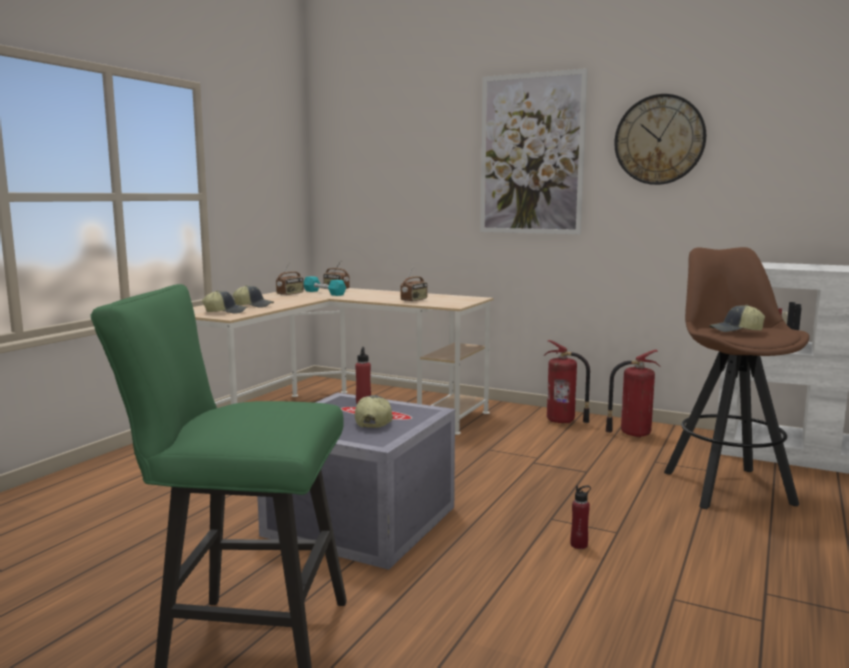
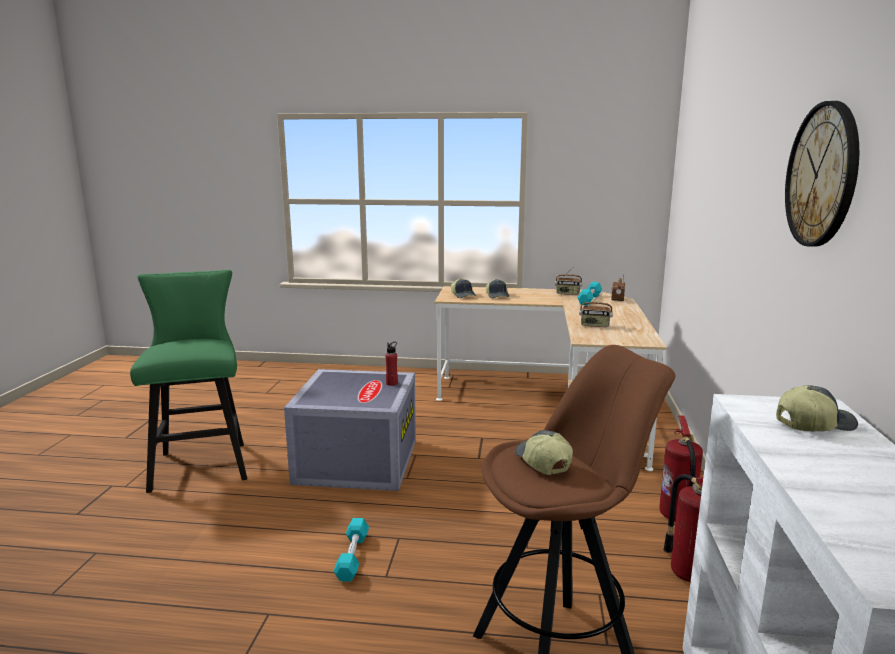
camera: 70 degrees right, 5 degrees up
(373, 422) = (347, 393): cap -> cap (813, 424)
(531, 154) = (749, 181): picture -> none
(579, 545) = (352, 557): red bottle -> turquoise dumbbell

